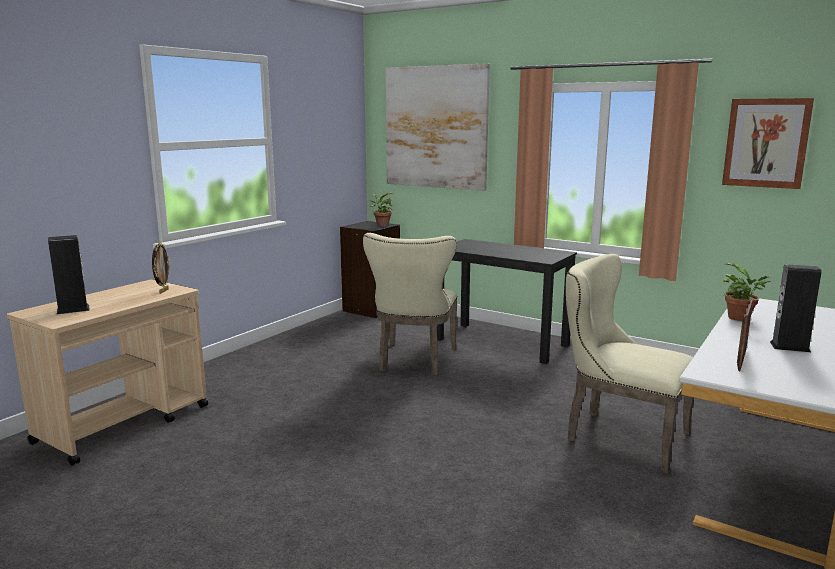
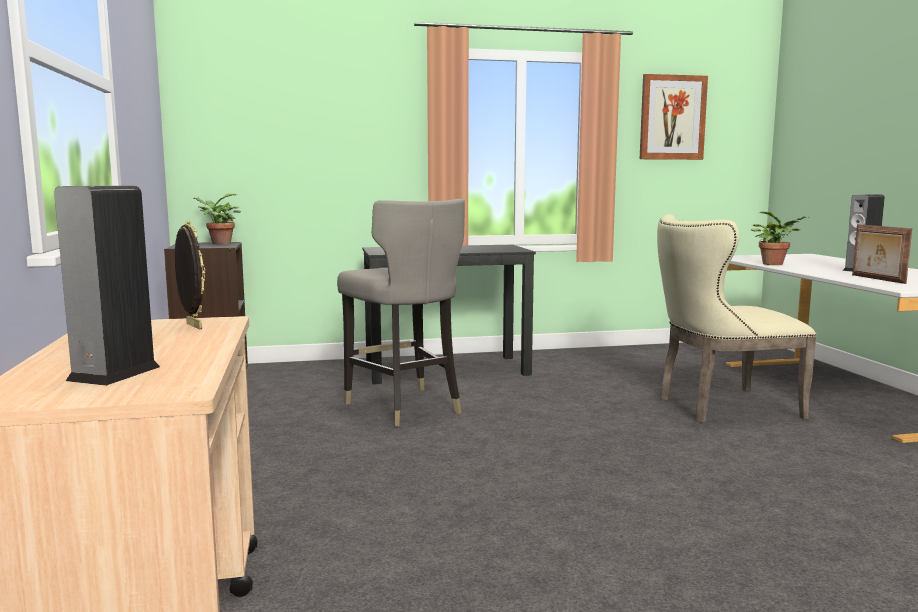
camera: 45 degrees left, 5 degrees down
(414, 361) = (405, 408): beige chair -> grey stool
(435, 127) = (293, 100): picture -> none

